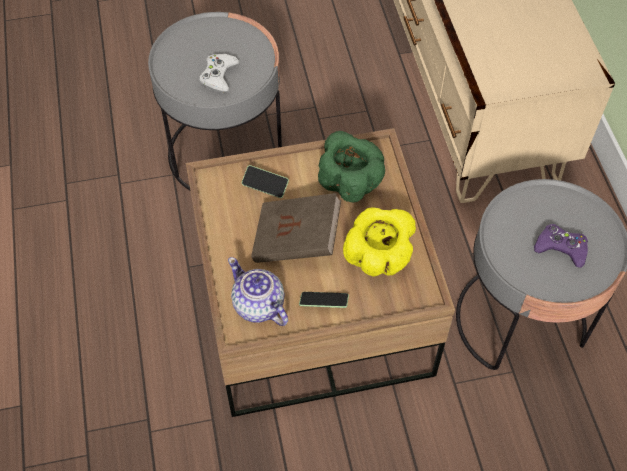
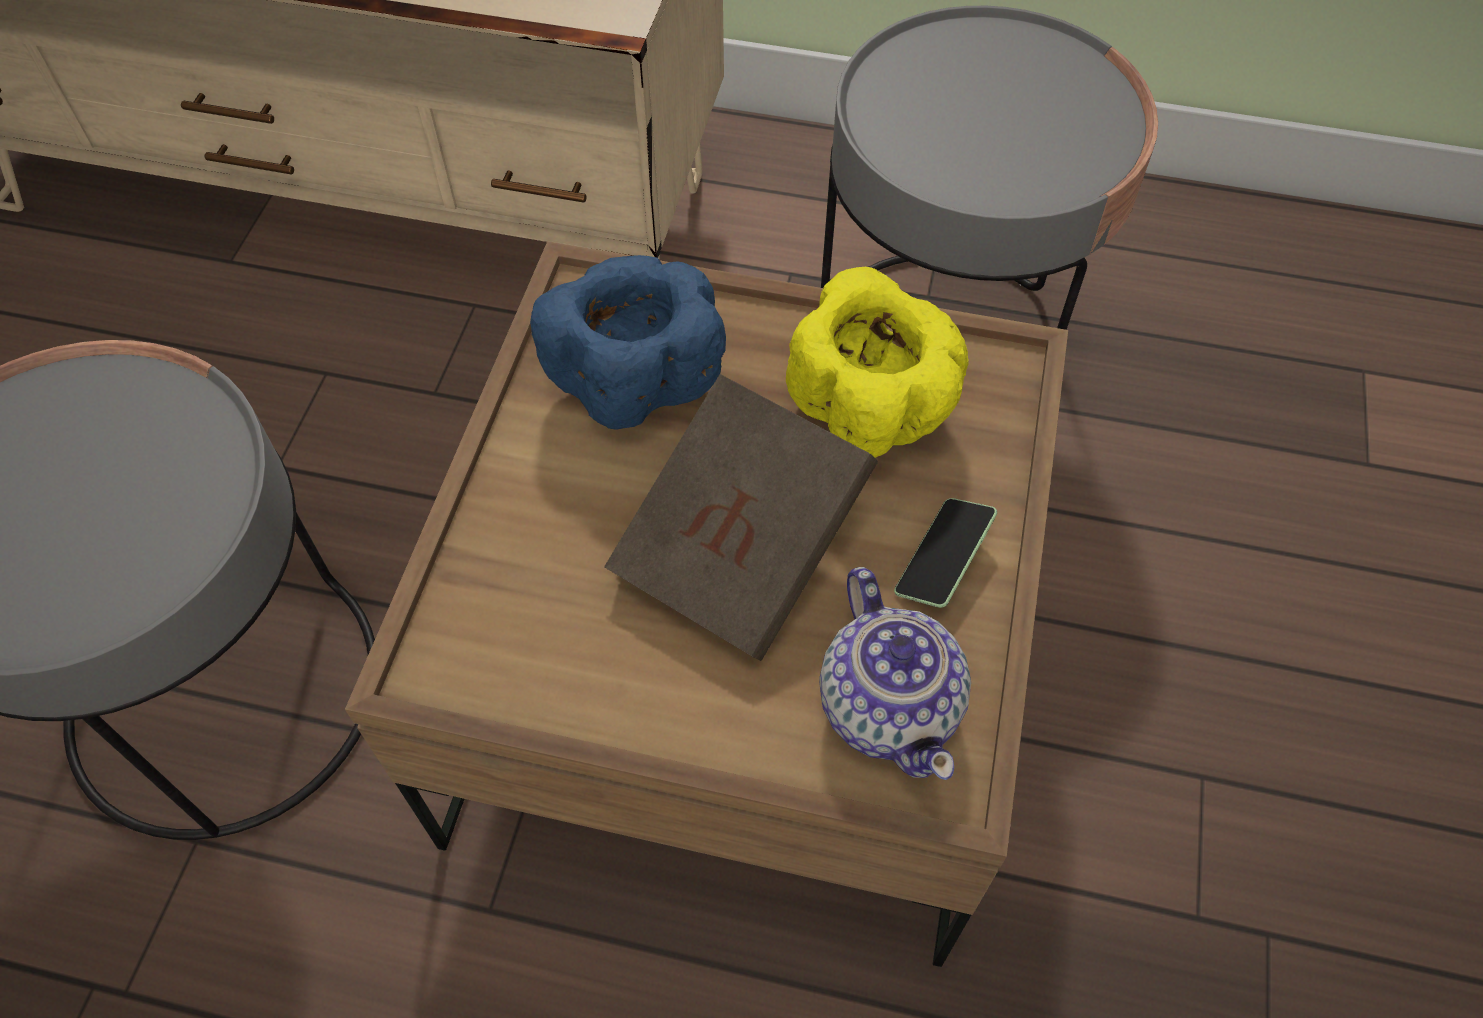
camera: 65 degrees left, 0 degrees up
(219, 76) = (134, 504): white game controller -> none
(258, 306) = (890, 705): teapot -> teapot turned 90 degrees counterclockwise
(265, 185) = (537, 551): phone -> none
(350, 182) = (636, 377): green bowl -> blue bowl
(561, 248) = (1017, 106): purple game controller -> none

